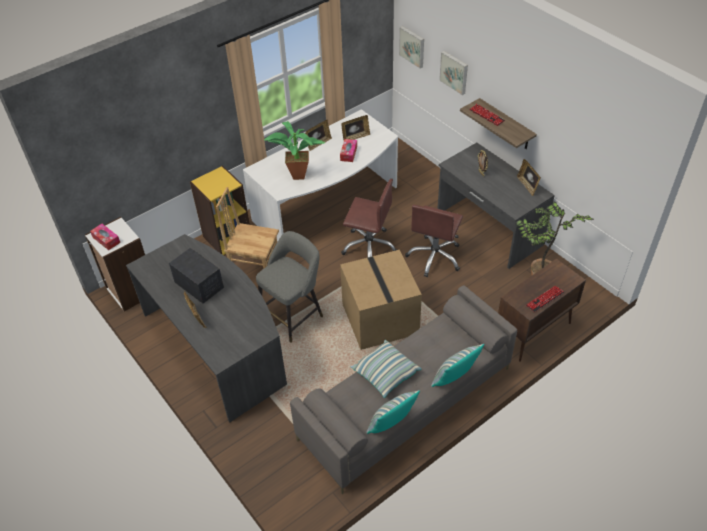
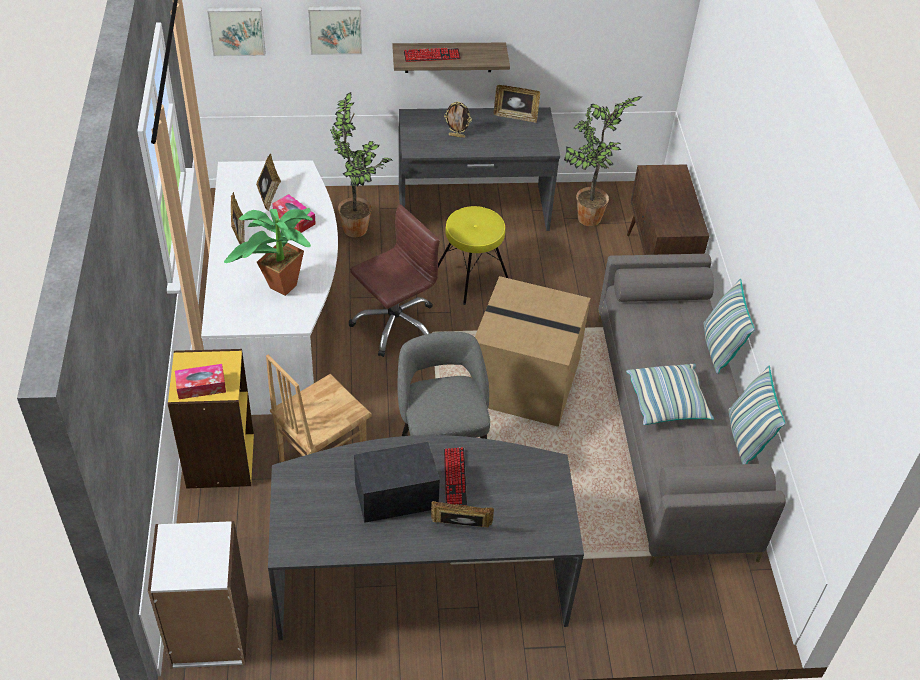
camera: 60 degrees left, 0 degrees up
(106, 240) = (192, 566): tissue box -> tissue box (201, 386)
(420, 197) = (357, 231): none -> potted plant
(435, 257) = (472, 277): brown office chair -> yellow stool
(544, 299) = (688, 208): keyboard -> keyboard (455, 477)

